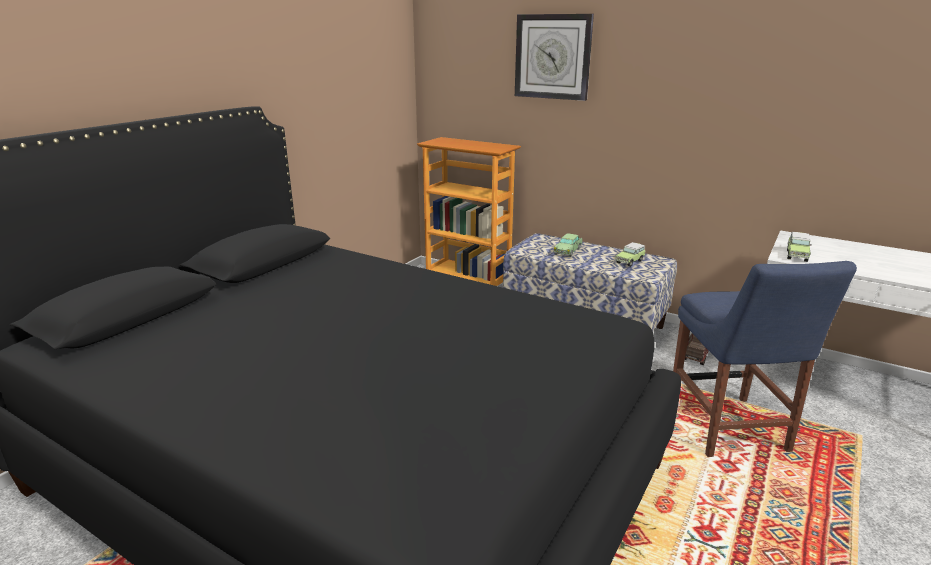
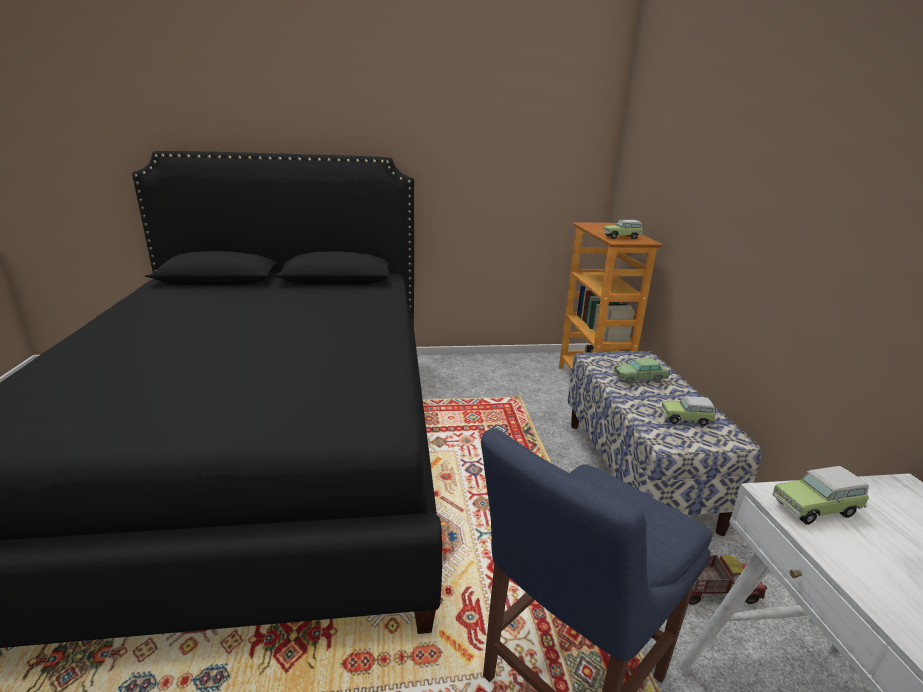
camera: 50 degrees right, 0 degrees up
(488, 147) = (622, 237): none -> toy car
(552, 57) = (709, 135): wall clock -> none

